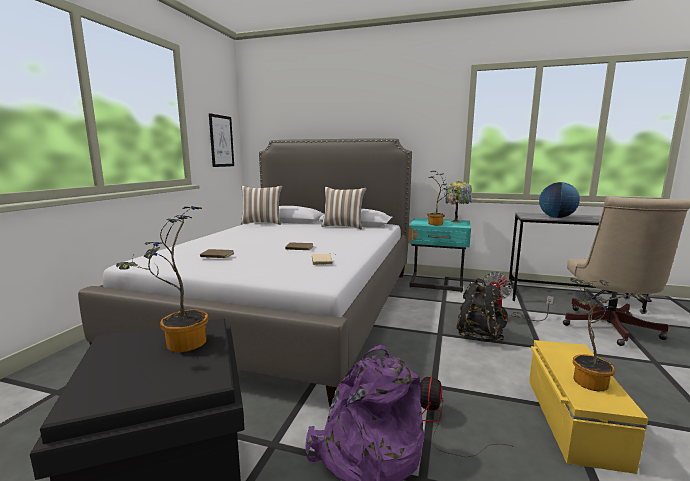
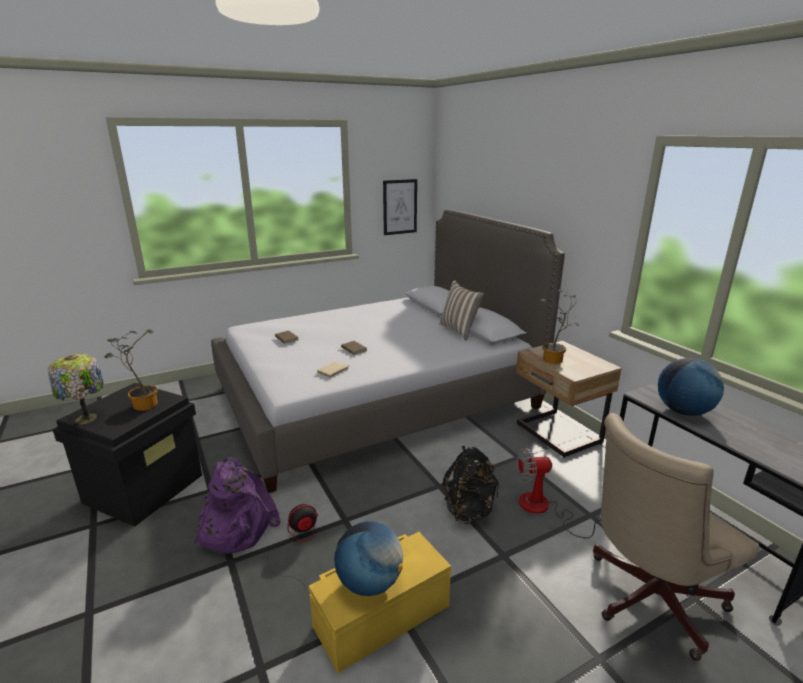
camera: 45 degrees right, 10 degrees up
(262, 223) = (405, 303): pillow -> none
(437, 284) = (557, 434): turquoise nightstand -> beige nightstand
(456, 221) = (594, 364): table lamp -> table lamp (87, 419)
(589, 380) = (369, 583): potted plant -> globe

